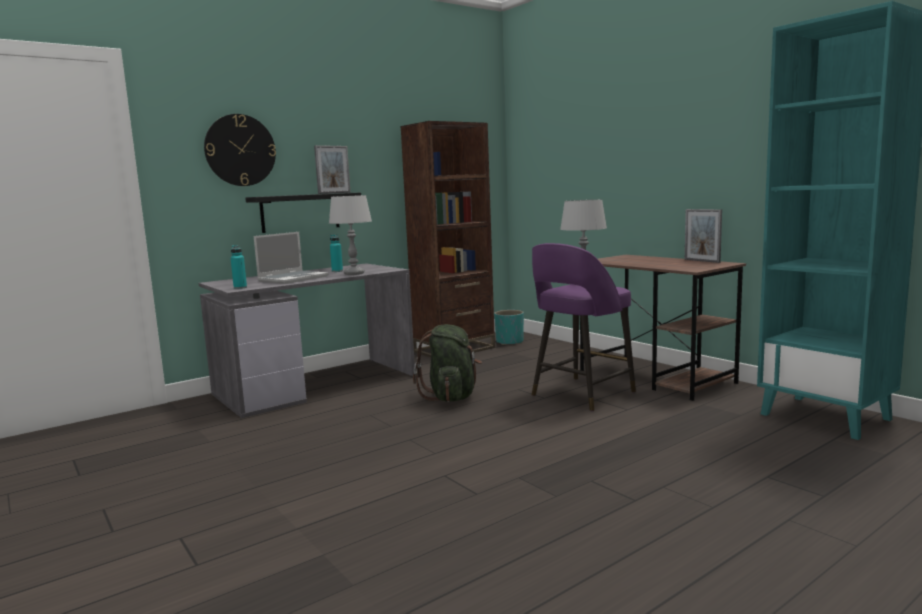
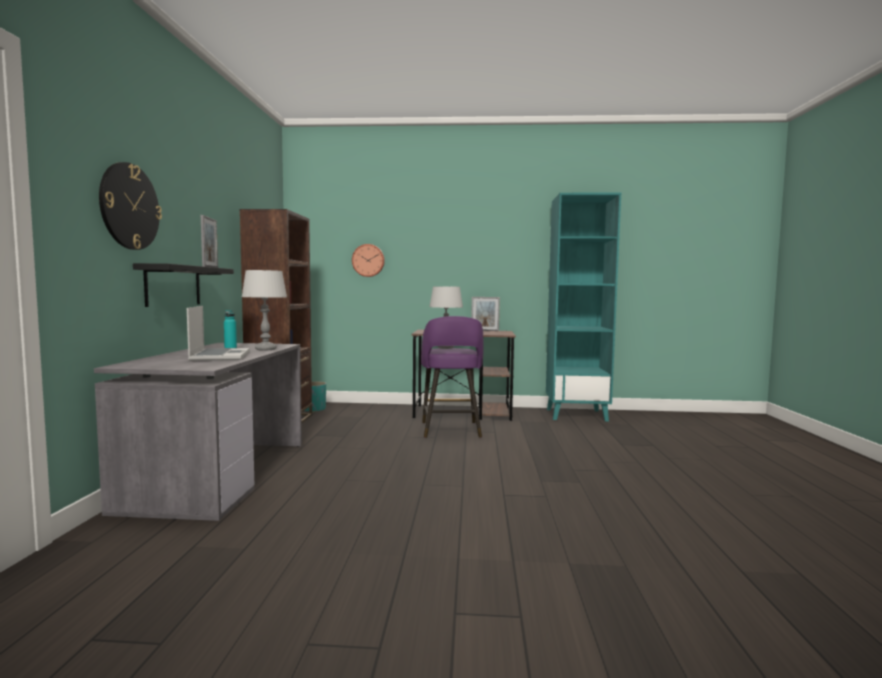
camera: 50 degrees left, 5 degrees down
(240, 288) = (203, 366): turquoise bottle -> none
(451, 397) = (374, 452): green backpack -> none
(577, 163) = (368, 260): none -> wall clock

